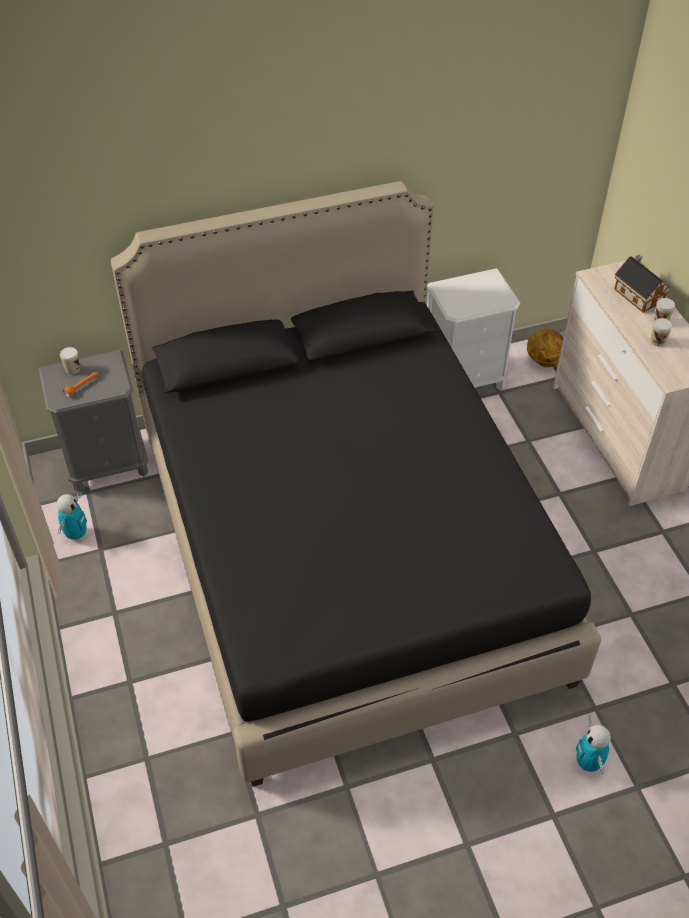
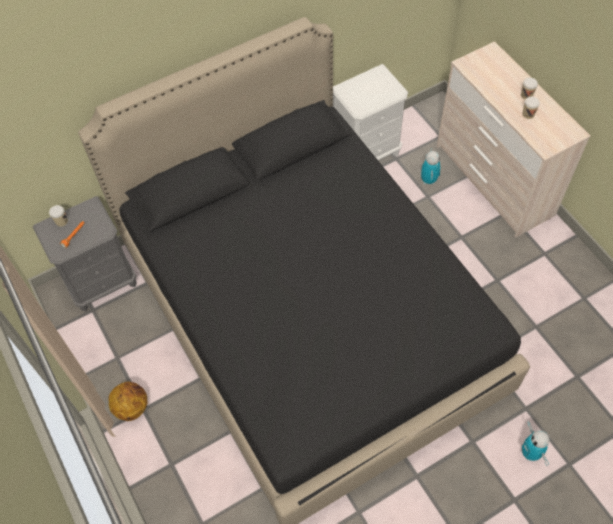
camera: 10 degrees left, 10 degrees up
(76, 534) = (94, 349): toy robot -> toy robot (428, 180)
(543, 361) = (424, 124): basketball -> basketball (132, 407)
(637, 294) = (503, 74): toy house -> none

